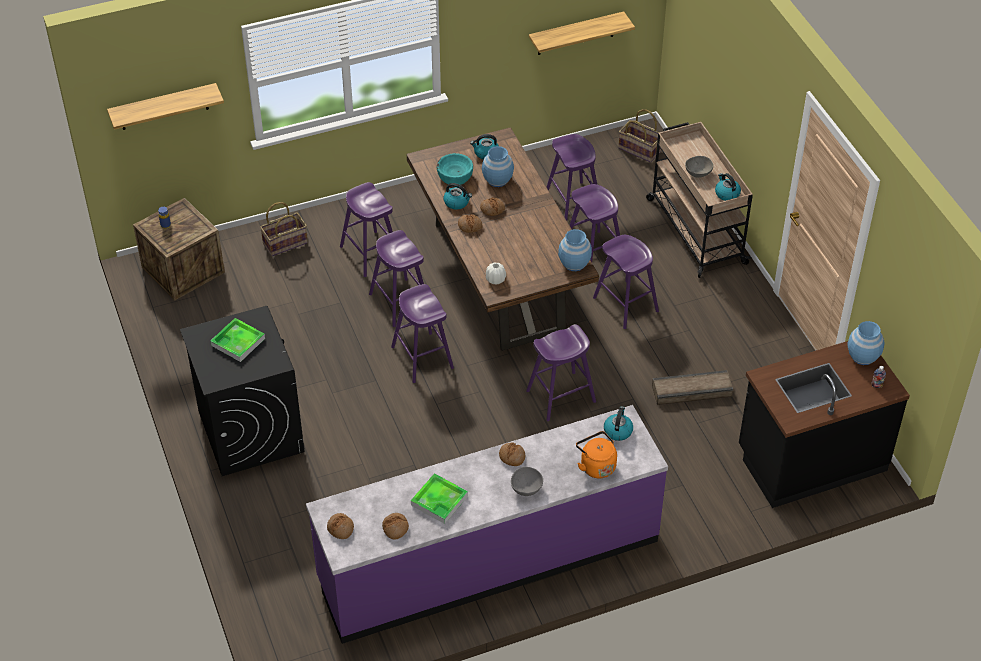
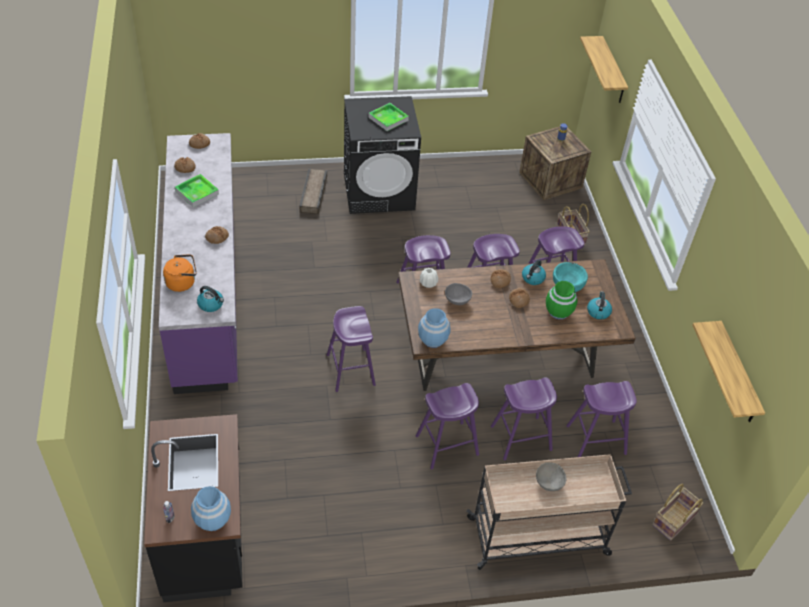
camera: 100 degrees right, 0 degrees up
(497, 180) = (558, 312): blue vase -> green vase
(526, 489) = (182, 238): grey bowl -> grey bowl (457, 300)
(691, 390) = (324, 466): crate -> crate (314, 194)
(726, 193) = (511, 499): kettle -> none

